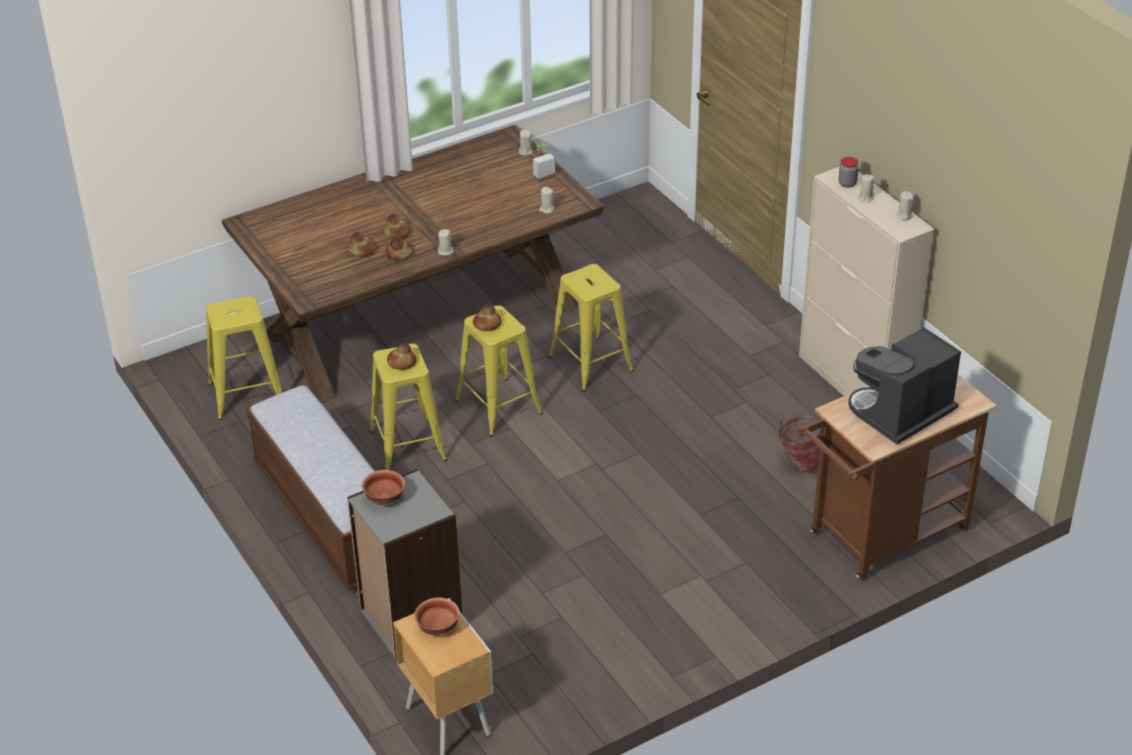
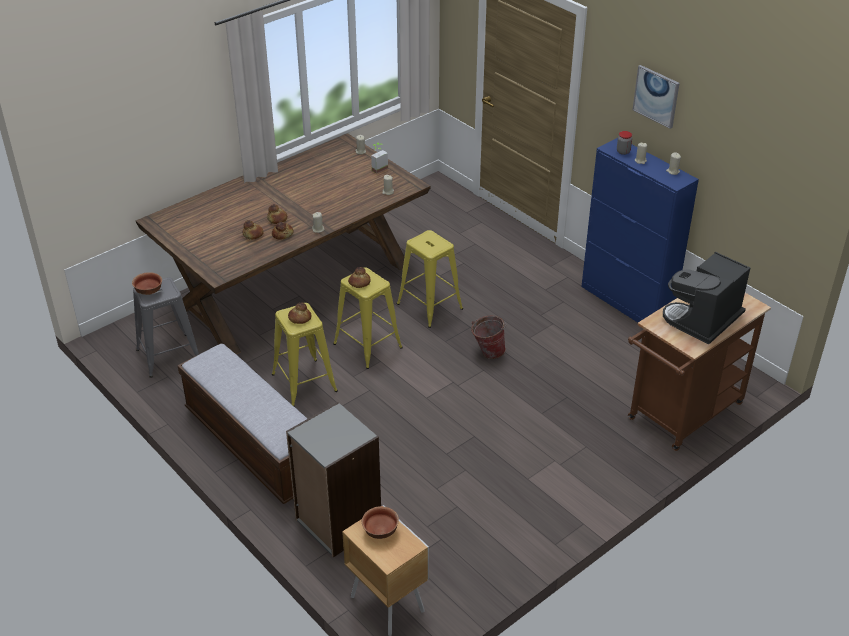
camera: 10 degrees left, 0 degrees up
(246, 394) = (168, 355): yellow stool -> grey stool
(385, 498) = (317, 428): bowl -> bowl (149, 291)
(798, 463) = (603, 366): bucket -> bucket (487, 352)
(854, 384) = (627, 303): beige cabinet -> blue cabinet
(889, 115) = (656, 96): none -> picture

